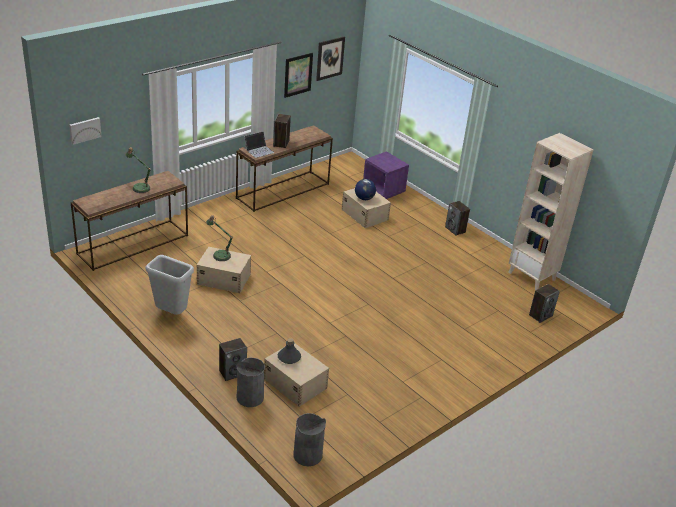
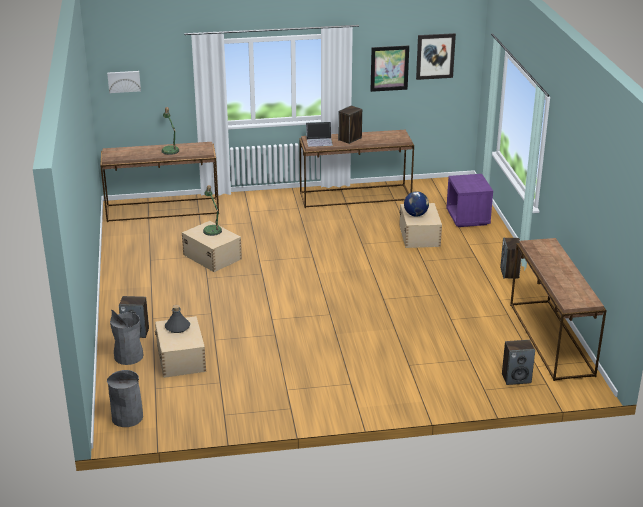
camera: 35 degrees right, 5 degrees down
(170, 314) = (134, 272): grey trash can -> none
(532, 276) = (552, 339): beige bookcase -> brown console table

